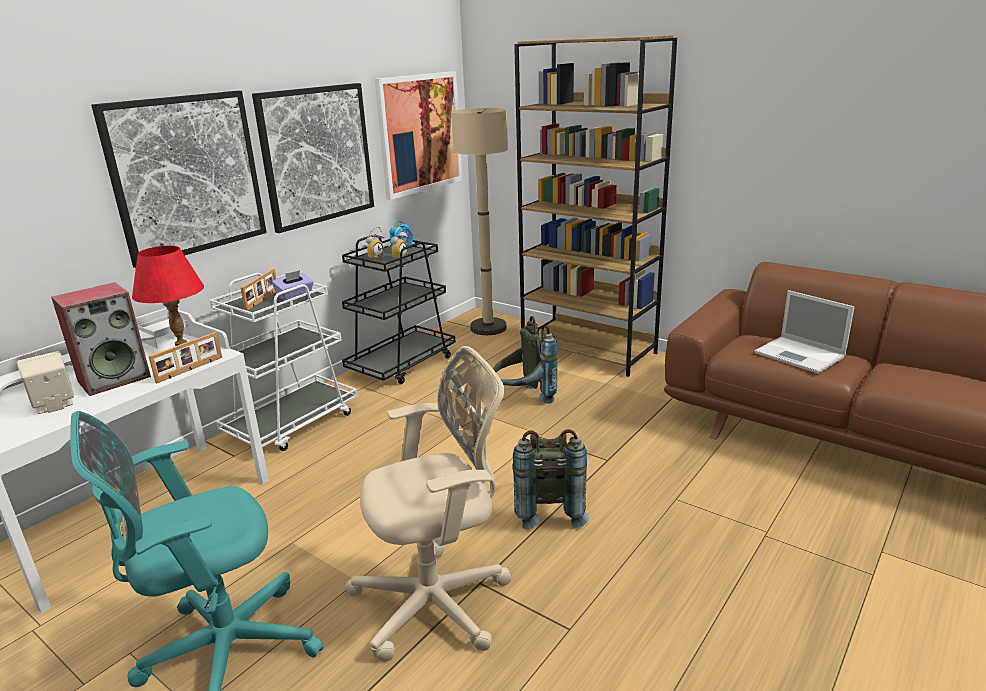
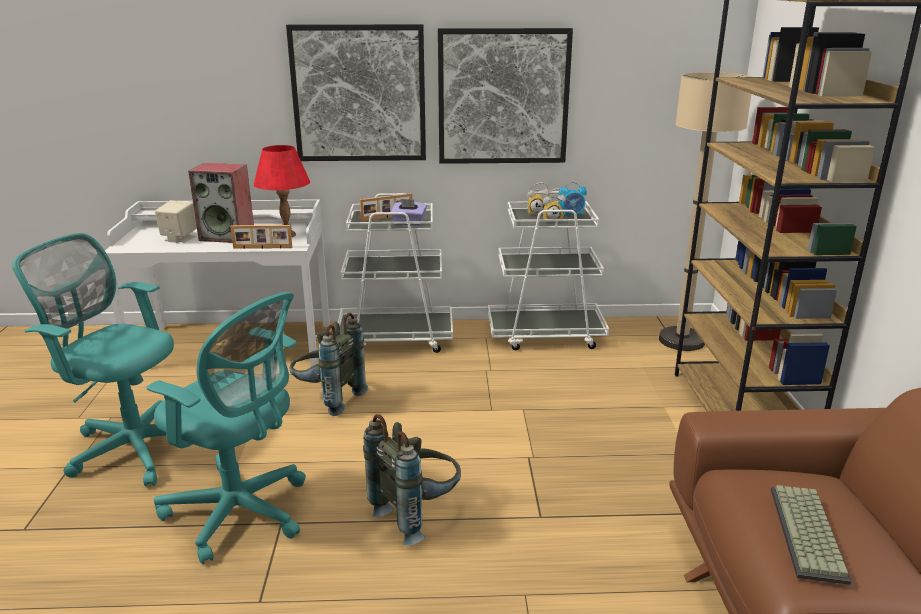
camera: 50 degrees right, 0 degrees up
(402, 364) = (546, 335): black cart -> white cart
(420, 133) = (657, 93): picture -> none
(439, 602) = (241, 513): beige office chair -> turquoise office chair
(523, 399) = (581, 419): grey backpack -> grey backpack (327, 399)
(801, 355) = (810, 534): laptop -> keyboard

